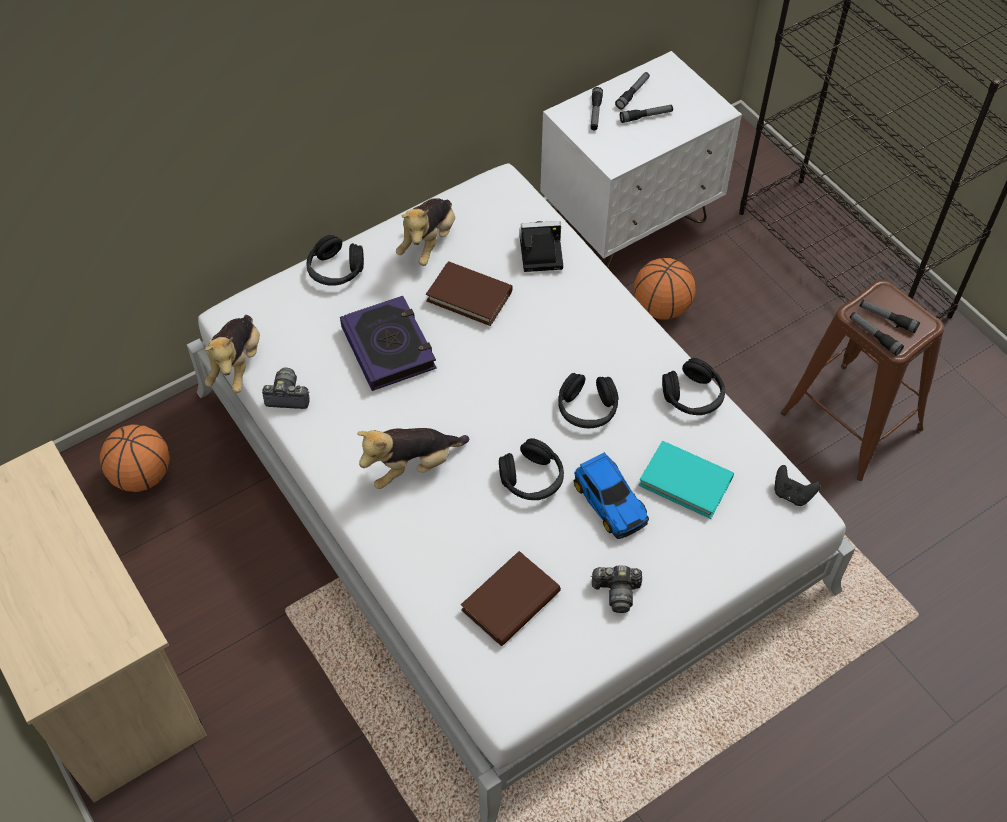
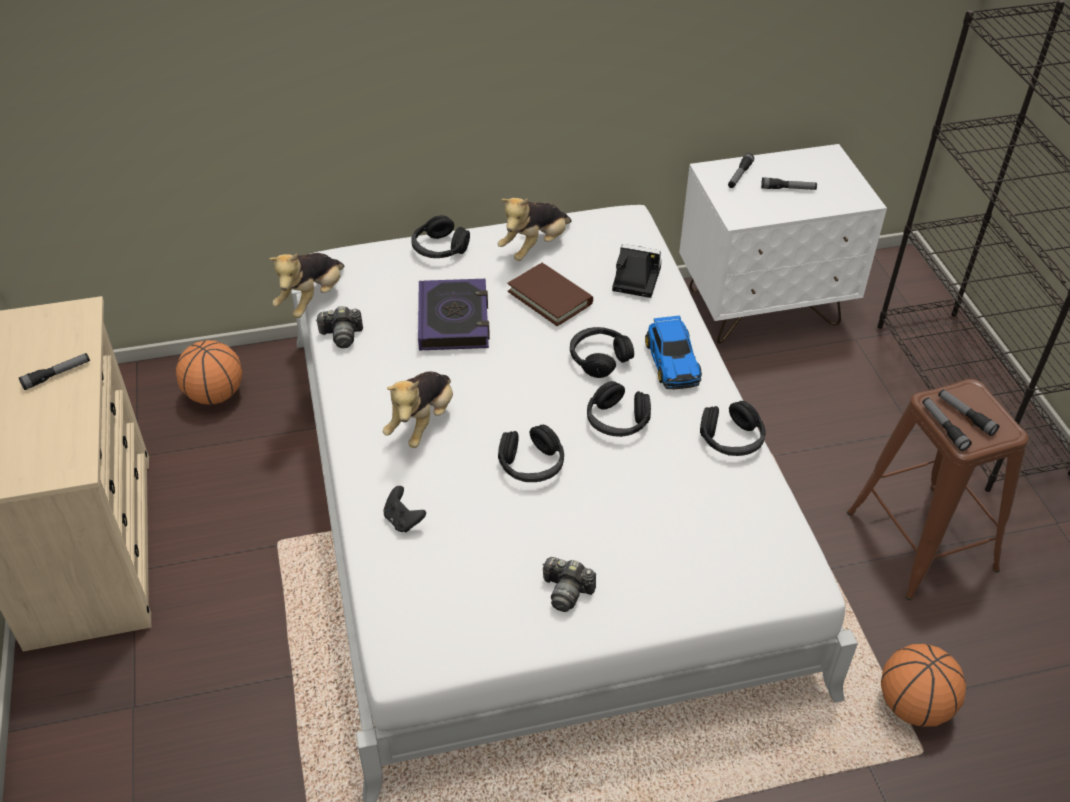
camera: 20 degrees right, 10 degrees down
(287, 396) = (342, 335): camera -> camera turned 150 degrees clockwise
(412, 467) = (422, 422): plush toy -> plush toy turned 60 degrees counterclockwise
(511, 601) = (455, 566): brown book -> none
(542, 348) = (599, 358): none -> black headphones
(609, 500) = (600, 506): toy car -> toy car (672, 361)
(632, 93) = (784, 168): flashlight -> flashlight (57, 375)
(661, 308) = (762, 387): basketball -> basketball (913, 706)
(685, 481) = (687, 512): turquoise book -> none
(792, 494) = (796, 556): black game controller -> black game controller (403, 520)

